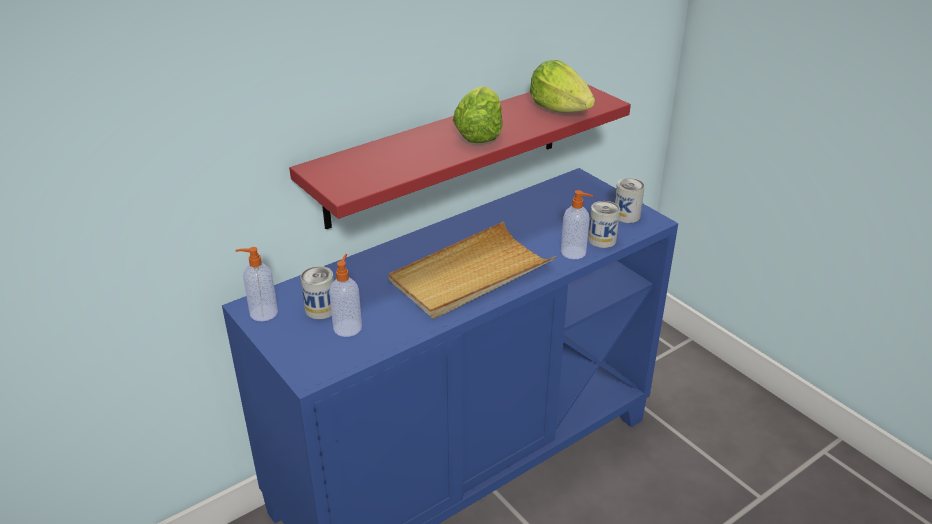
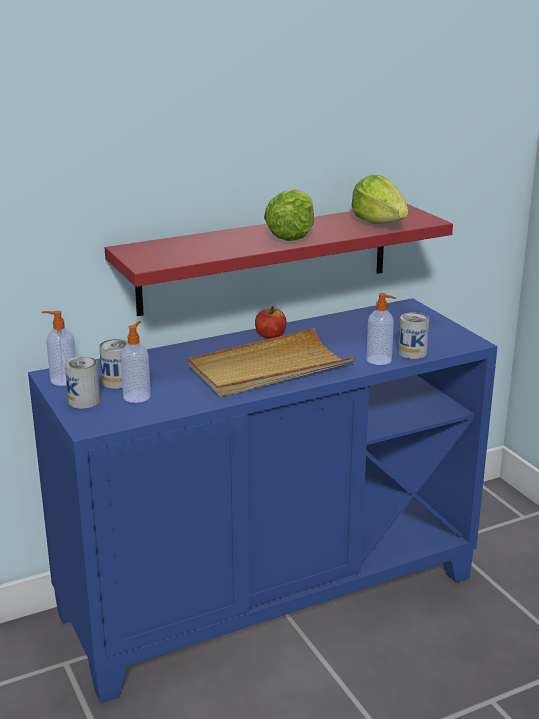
camera: 10 degrees right, 10 degrees down
(457, 230) = (270, 335): none -> apple
(626, 215) = (445, 336): can -> can (84, 401)

